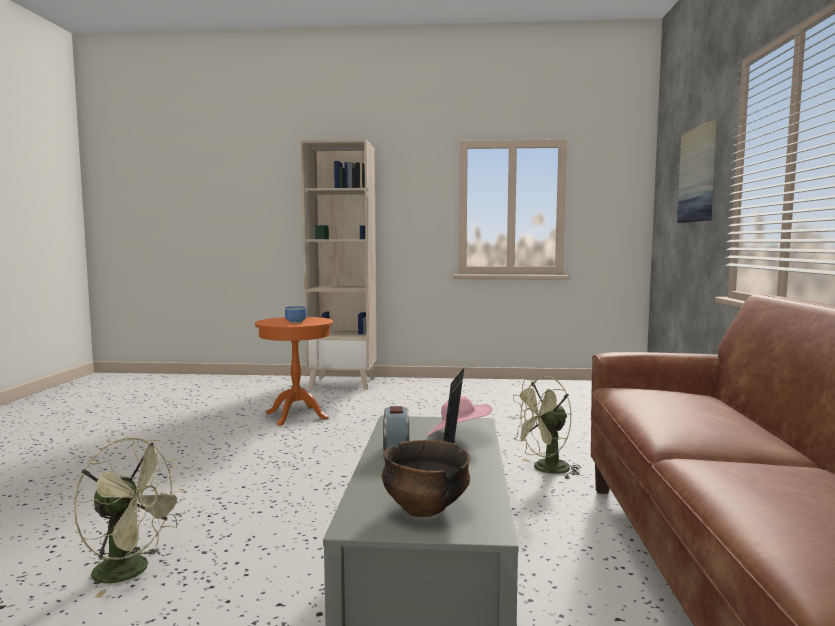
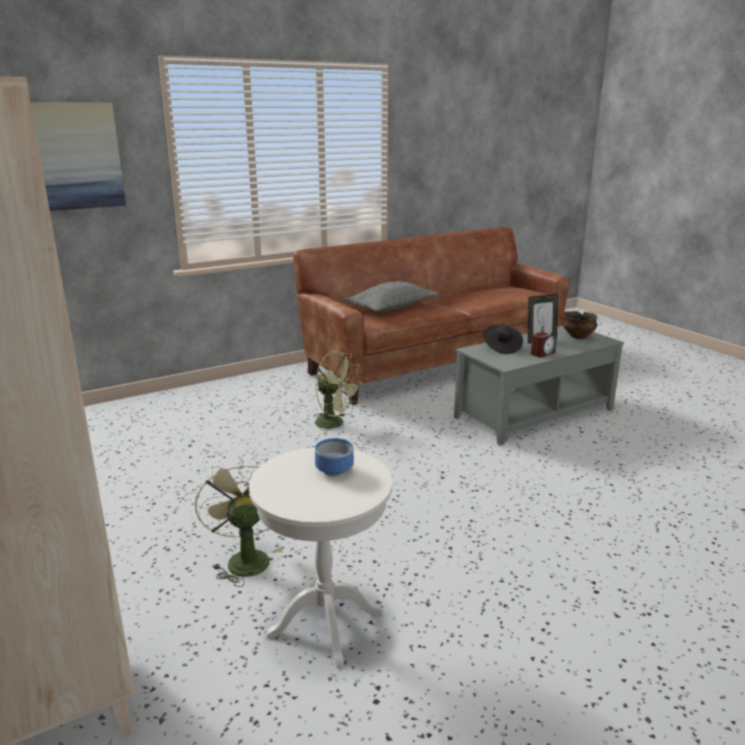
camera: 125 degrees left, 15 degrees up
(132, 571) = (661, 493): green fan -> green fan (246, 558)
(297, 415) = (325, 623): orange side table -> white side table
(458, 437) = (501, 348): pink hat -> black hat
(700, 407) = (392, 308): none -> grey pillow

